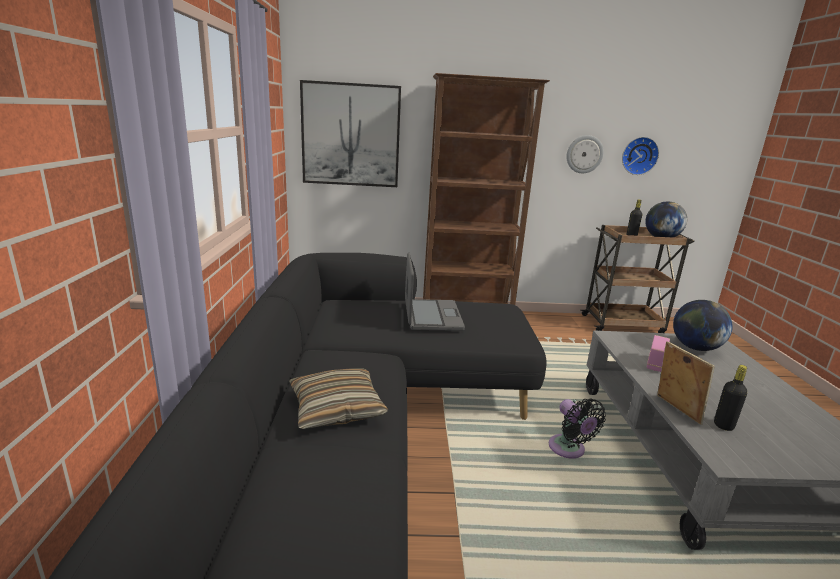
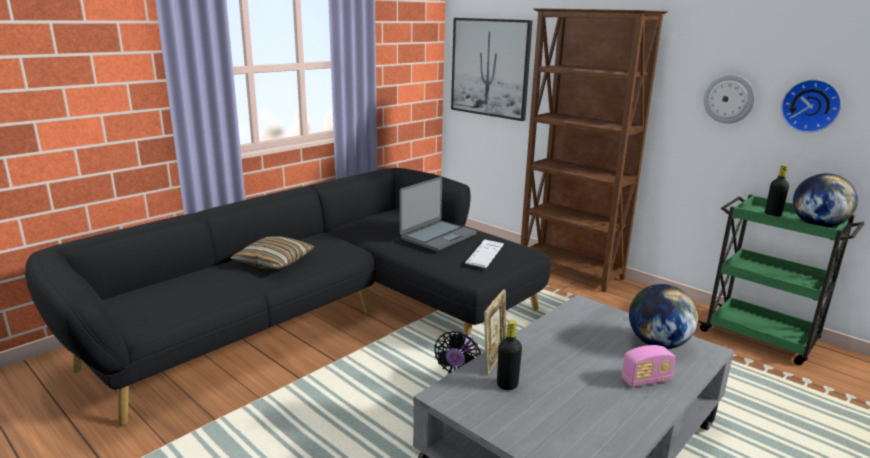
camera: 45 degrees right, 0 degrees up
(496, 319) = (485, 254): none -> keyboard
(623, 324) = (761, 337): brown cart -> green cart
(655, 364) = (568, 334): radio -> radio (646, 380)

